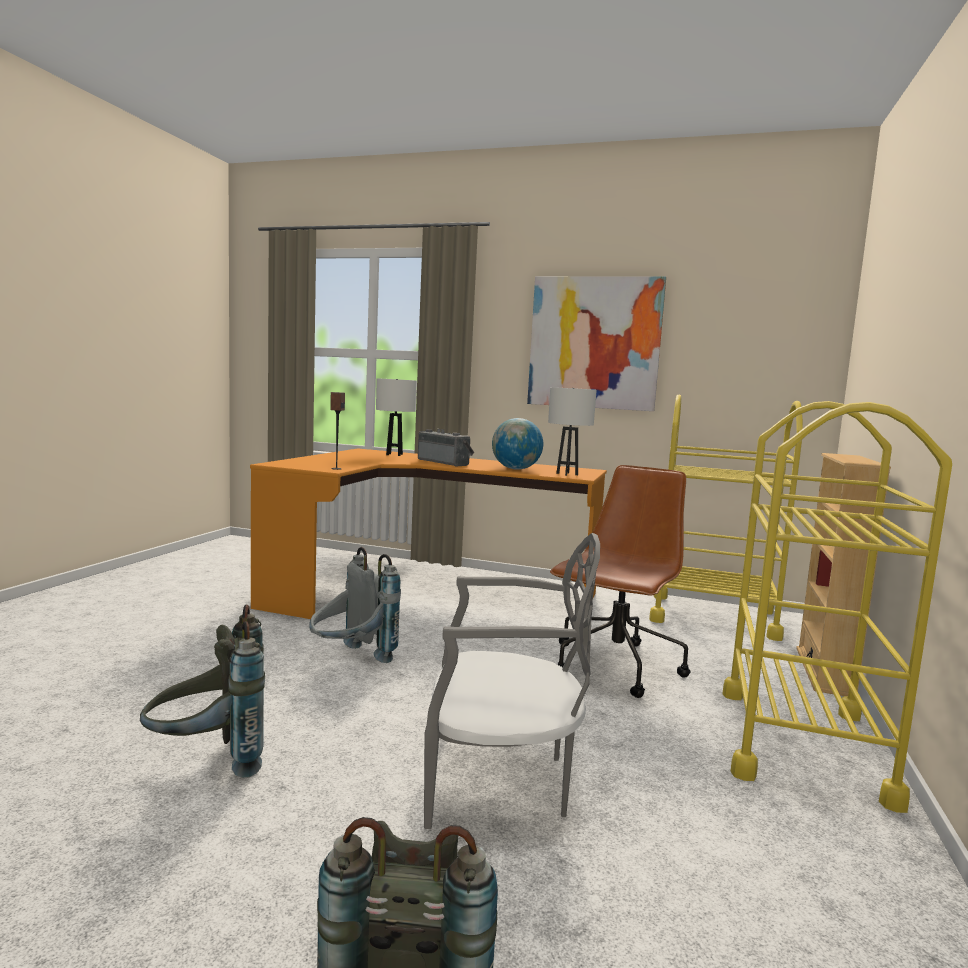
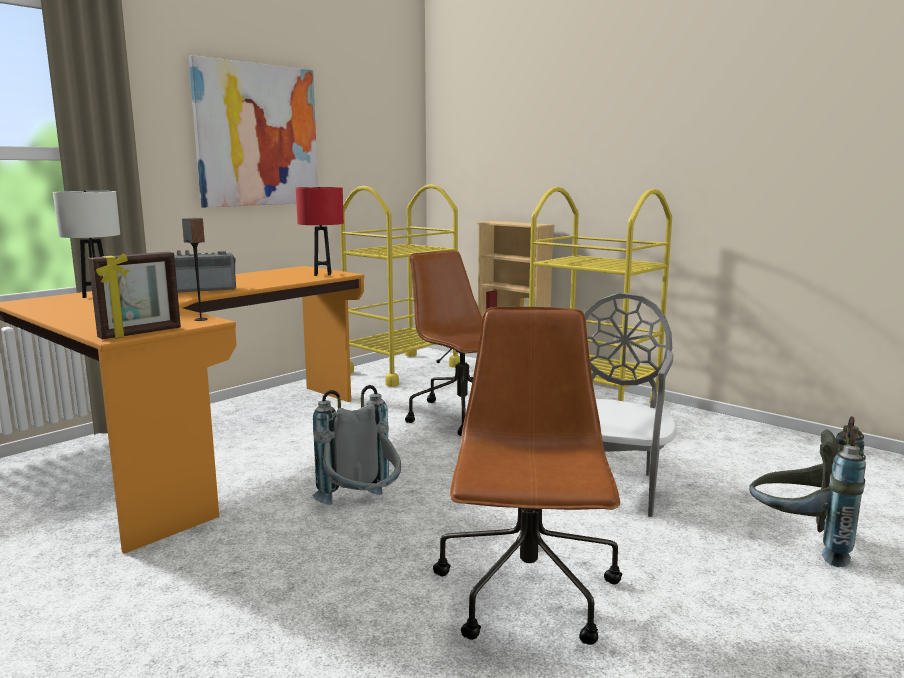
camera: 65 degrees left, 5 degrees up
(209, 760) = (528, 595): grey backpack -> brown office chair
(283, 465) = (141, 333): none -> picture frame
(515, 469) = (274, 280): globe -> none
(567, 474) = (322, 274): white table lamp -> red table lamp

